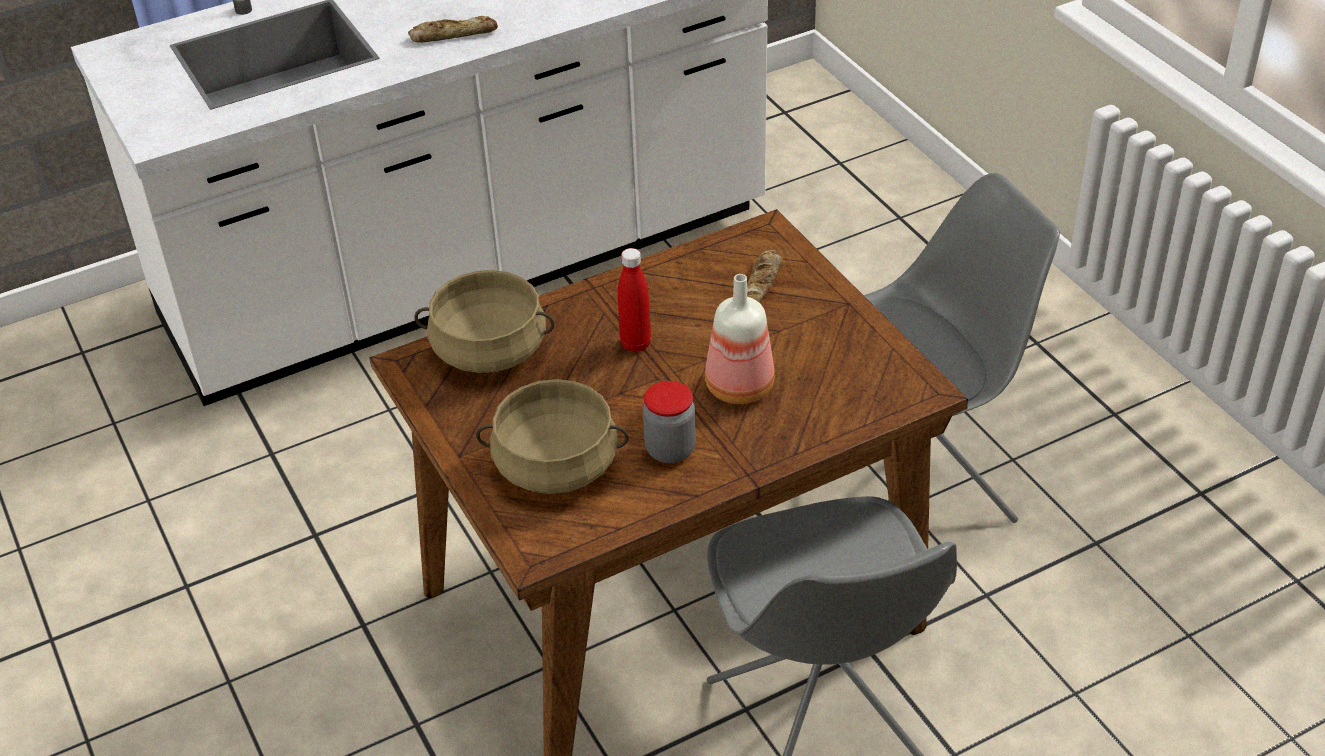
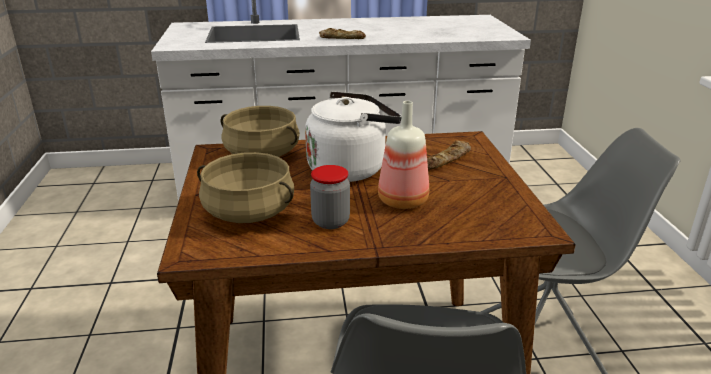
camera: 20 degrees right, 15 degrees down
(635, 344) = (350, 168): red bottle -> white kettle

